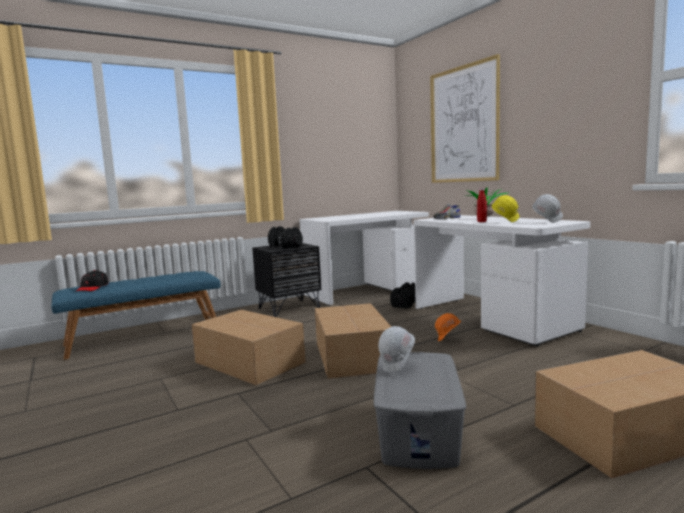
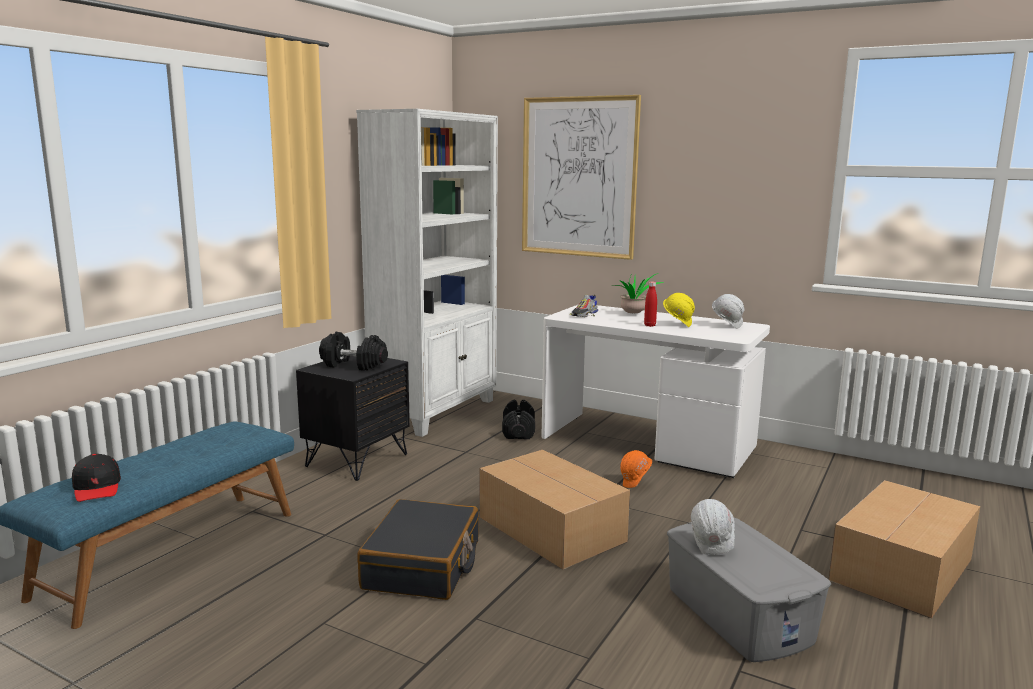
camera: 30 degrees left, 5 degrees up
(249, 362) = (423, 565): cardboard box -> black suitcase
(368, 290) = (436, 412): white desk -> white bookcase

